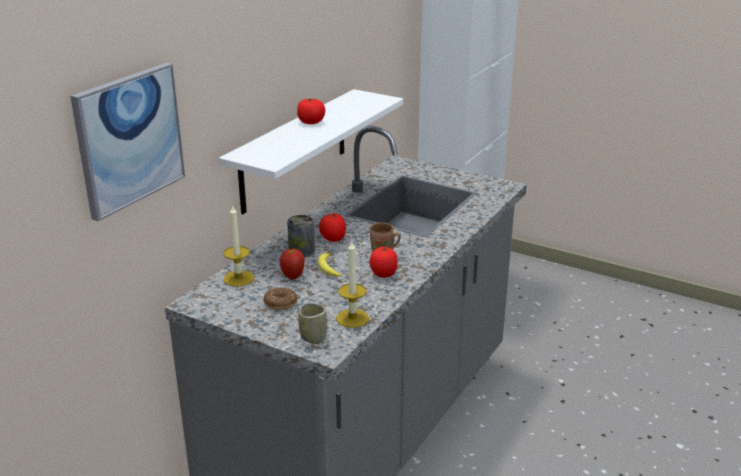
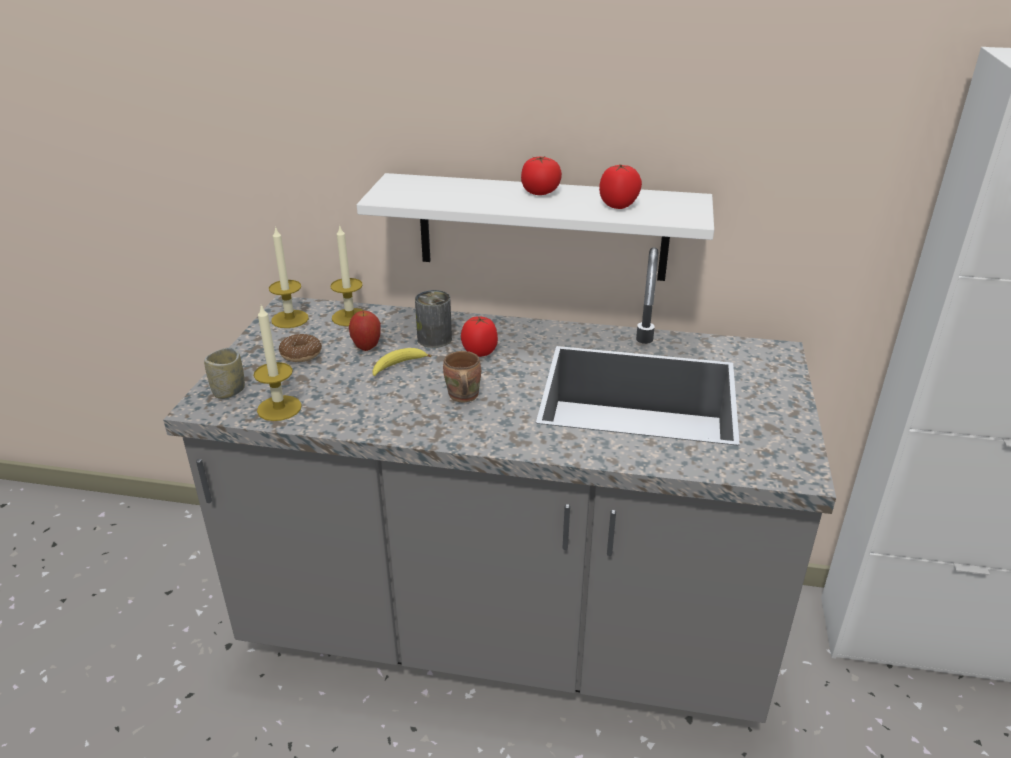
camera: 70 degrees right, 5 degrees up
(129, 139) = (243, 94): picture -> none
(217, 304) = (290, 319): none -> candle
(383, 274) = (402, 408): tomato -> tomato (619, 206)

